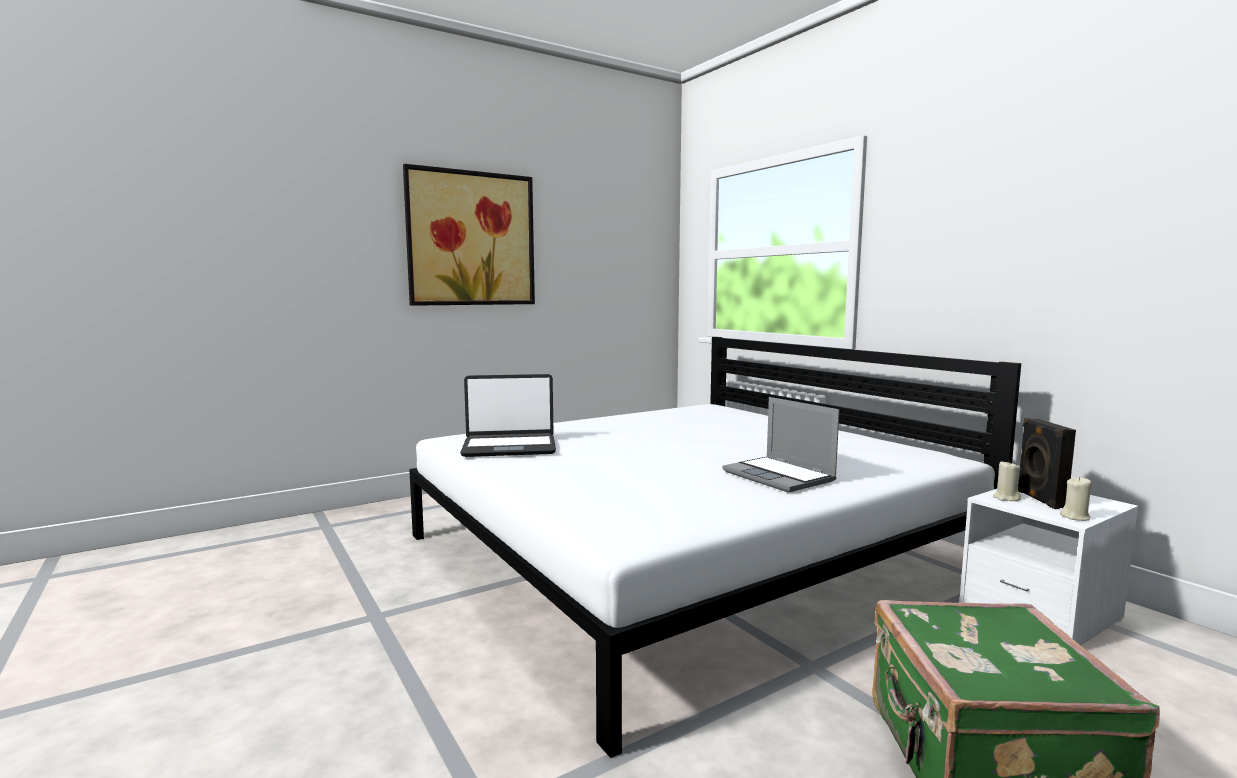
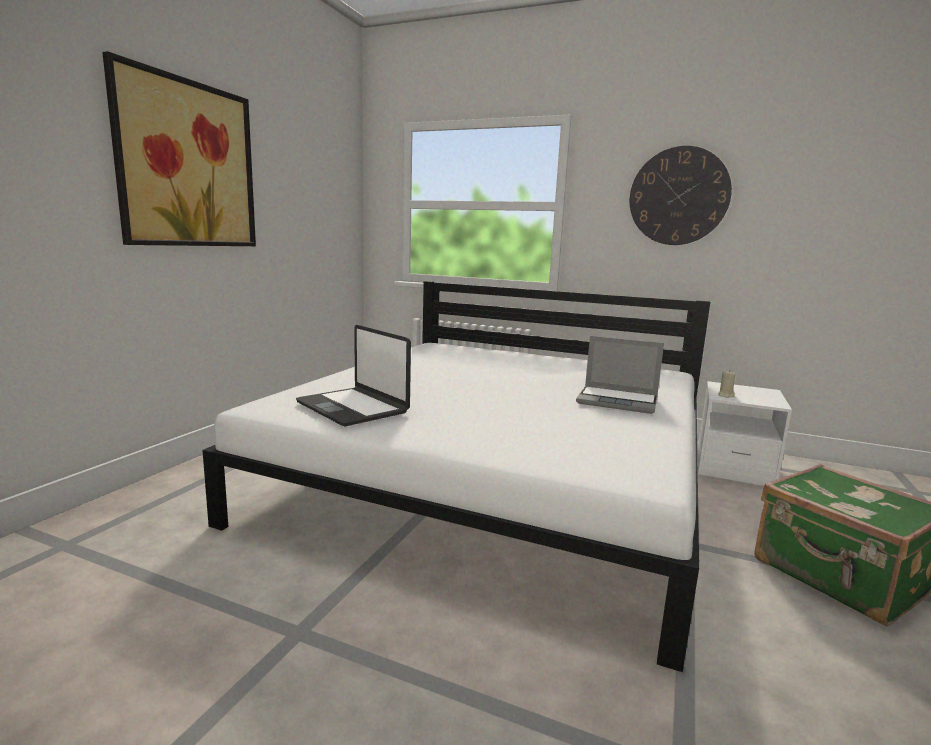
camera: 35 degrees left, 5 degrees up
(509, 447) = (353, 407): laptop -> laptop turned 90 degrees clockwise
(996, 220) = (678, 196): none -> wall clock
(1039, 499) = (739, 393): black speaker -> none
(1075, 517) = (774, 402): beige candle -> none

